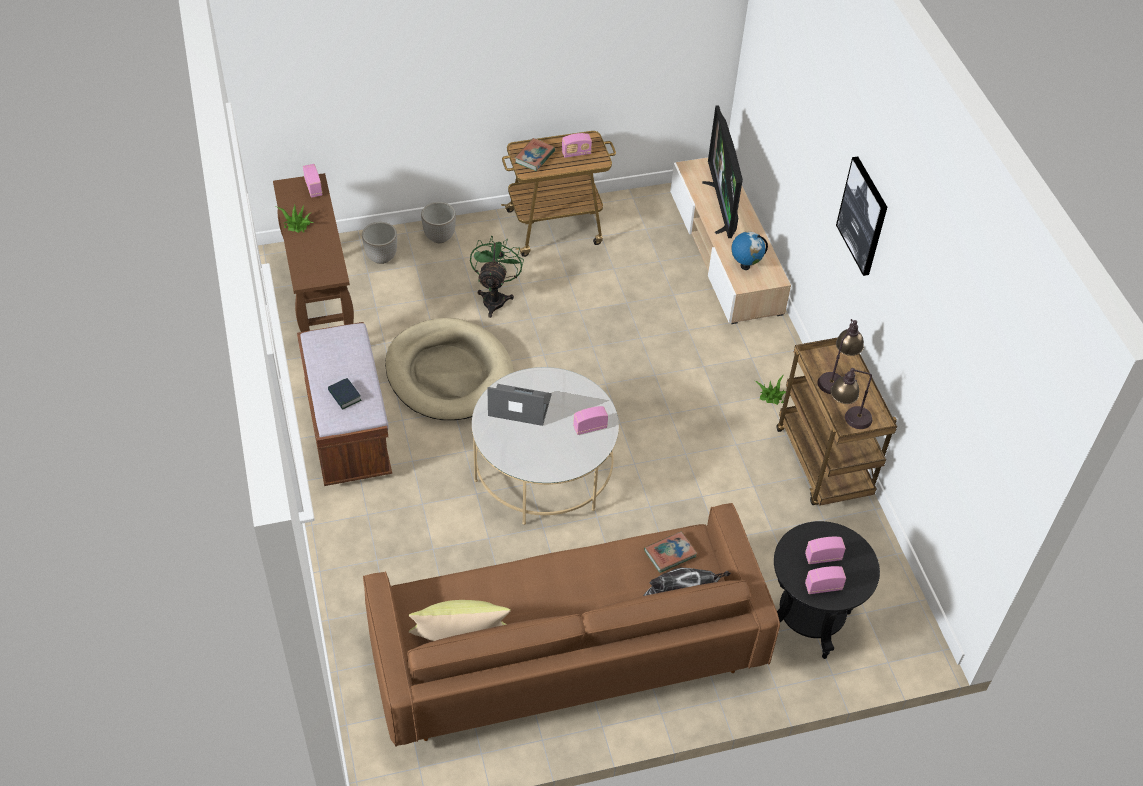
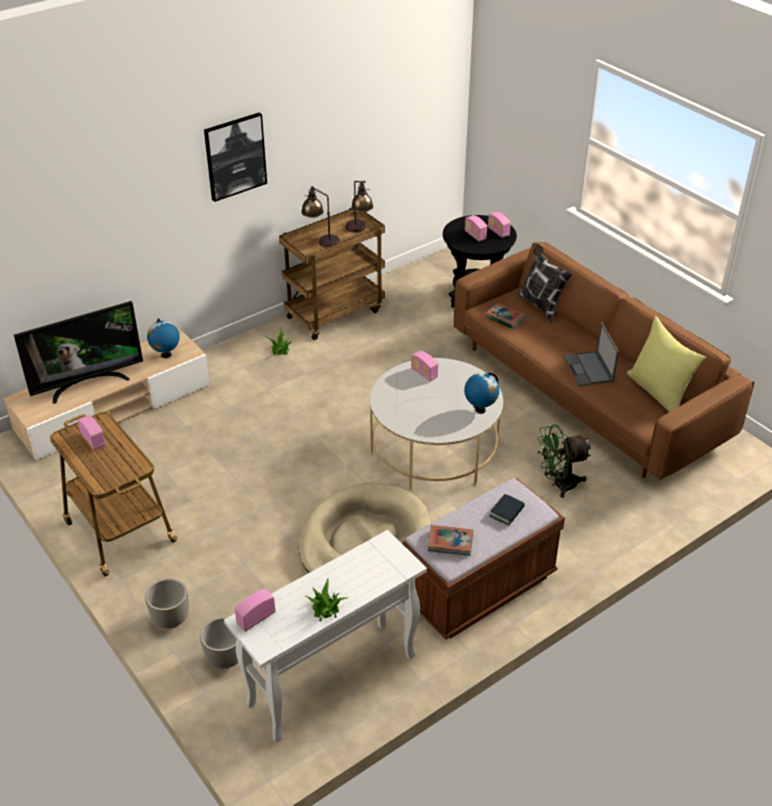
camera: 110 degrees left, 10 degrees down
(320, 308) = (331, 681): brown console table -> white console table
(495, 297) = (246, 543): green fan -> green fan (558, 484)
(507, 450) = (480, 409): none -> globe
(519, 405) = (428, 417): laptop -> laptop (588, 369)
(534, 157) = (112, 467): book -> book (450, 542)

